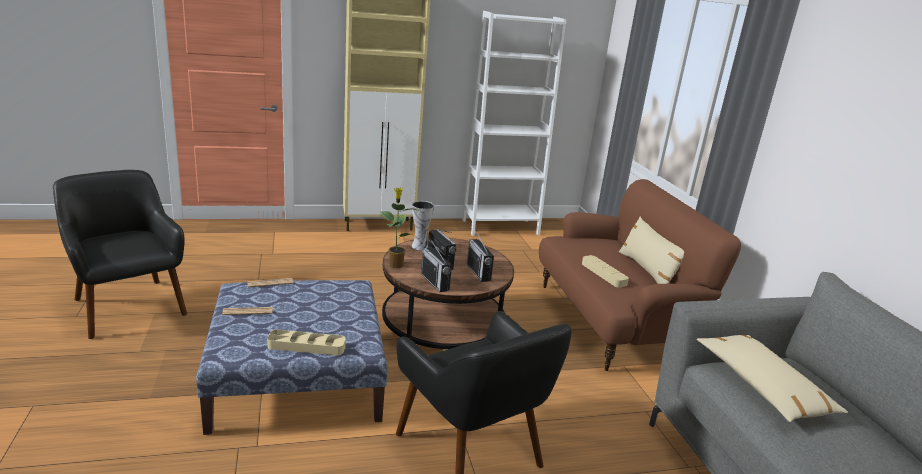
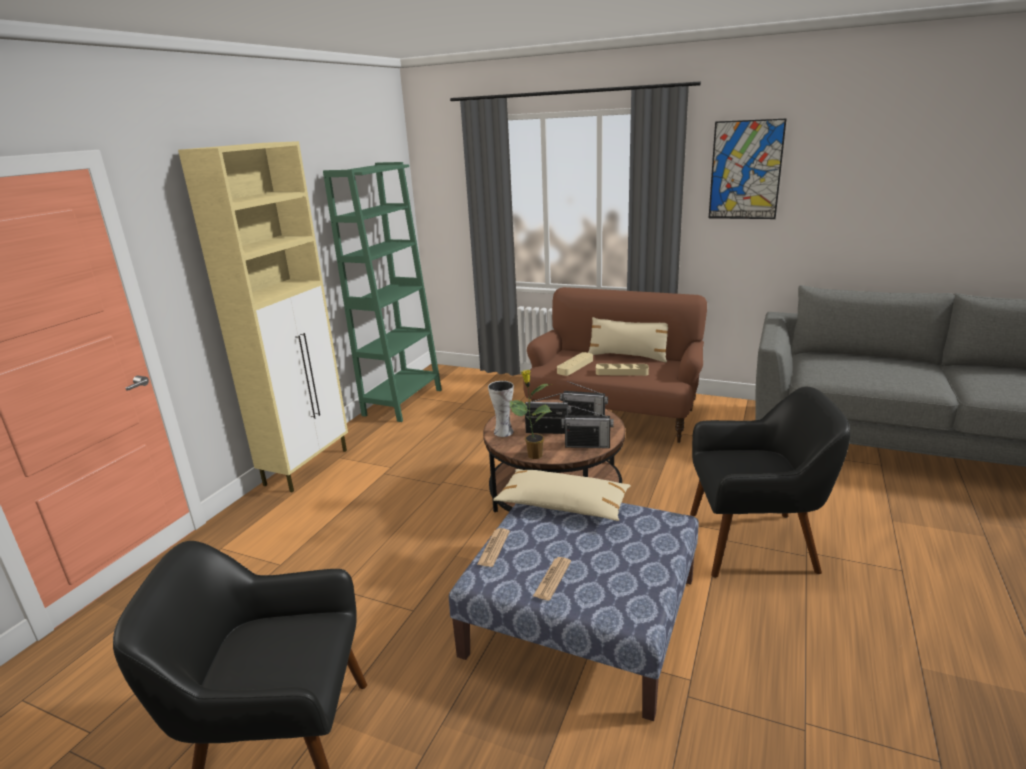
camera: 50 degrees left, 0 degrees up
(306, 346) = (654, 554): beige tray -> beige tray (575, 366)
(500, 227) = (403, 402): white bookcase -> green bookcase
(762, 386) = (839, 370): beige pillow -> beige pillow (563, 505)
(844, 102) = (745, 170): none -> picture

